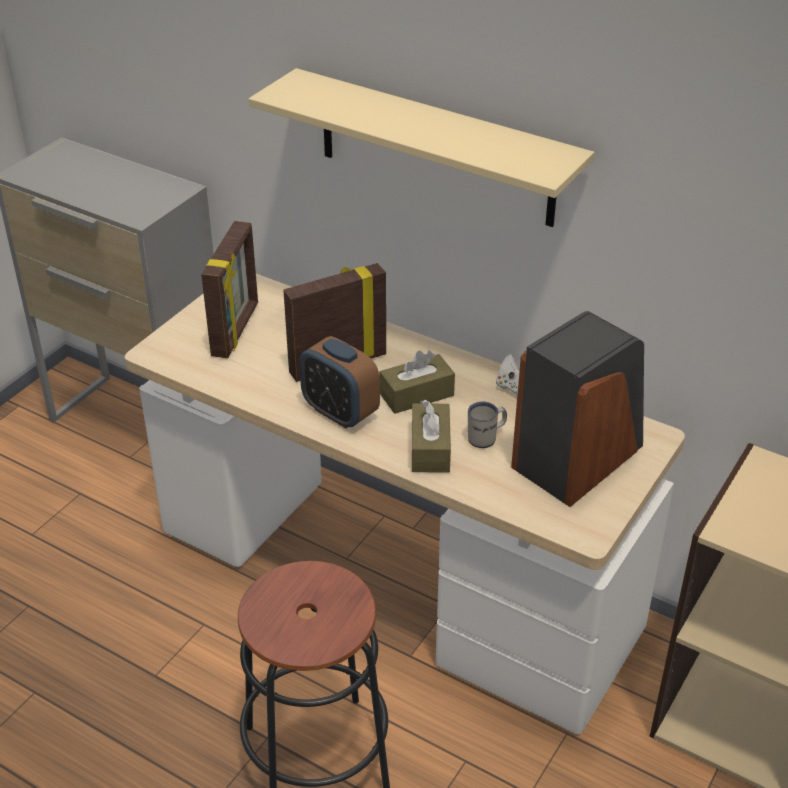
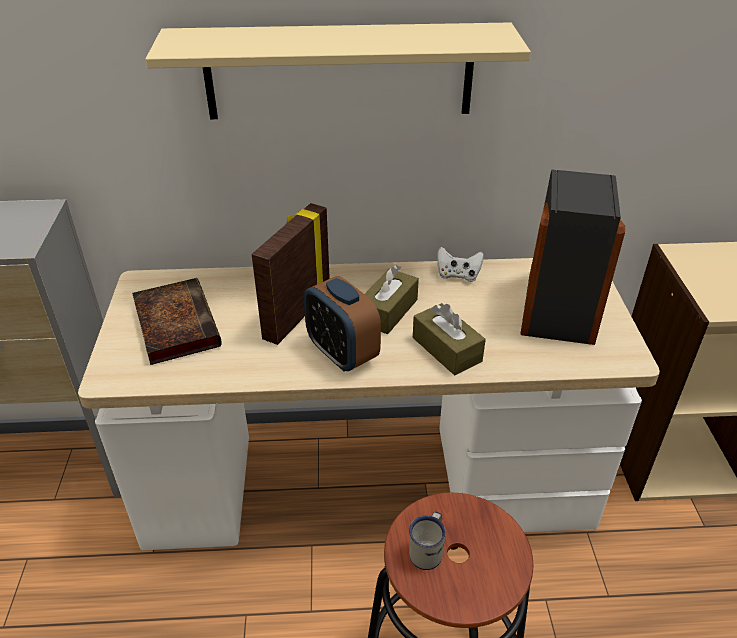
camera: 35 degrees left, 0 degrees up
(236, 330) = (175, 324): picture frame -> book
(340, 412) = (342, 354): alarm clock -> alarm clock turned 45 degrees clockwise
(486, 438) = (477, 320): white mug -> white mug (428, 550)

